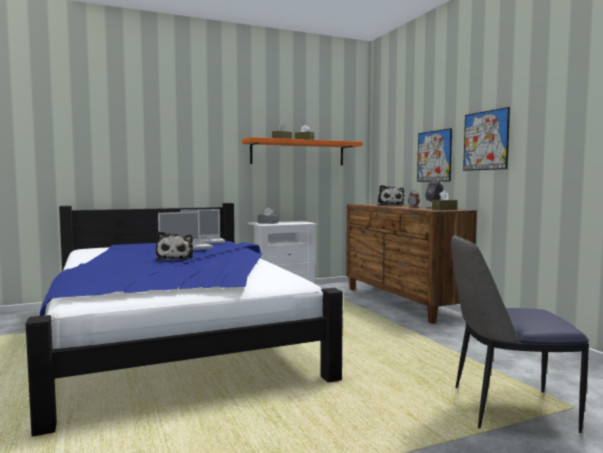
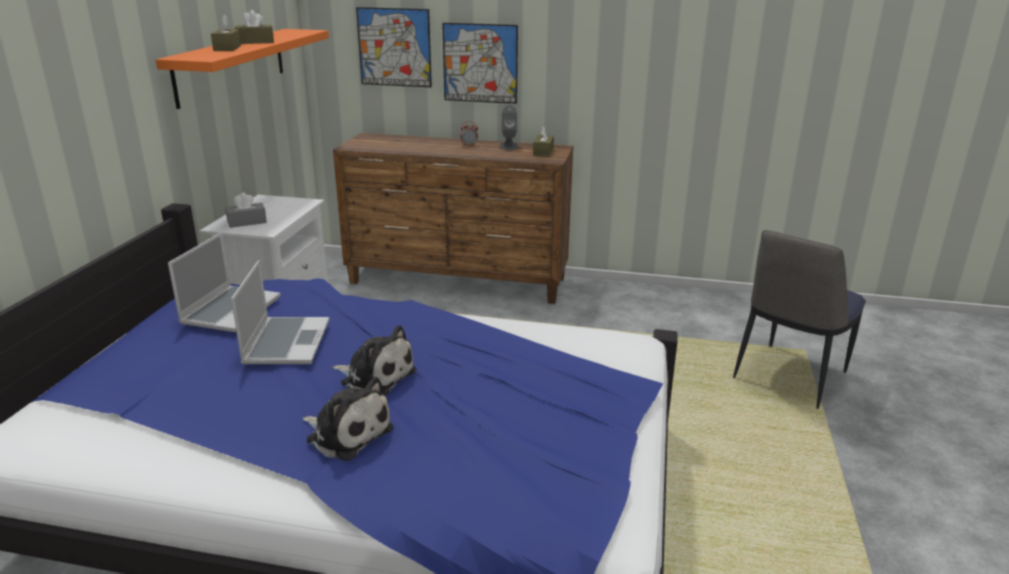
camera: 55 degrees left, 20 degrees up
(390, 205) = (406, 141): plush toy -> plush toy (347, 433)
(485, 140) = (583, 51): picture -> picture (394, 47)

